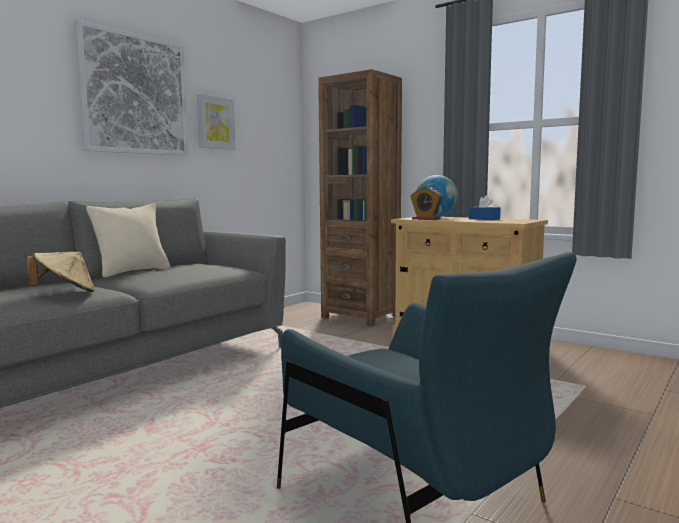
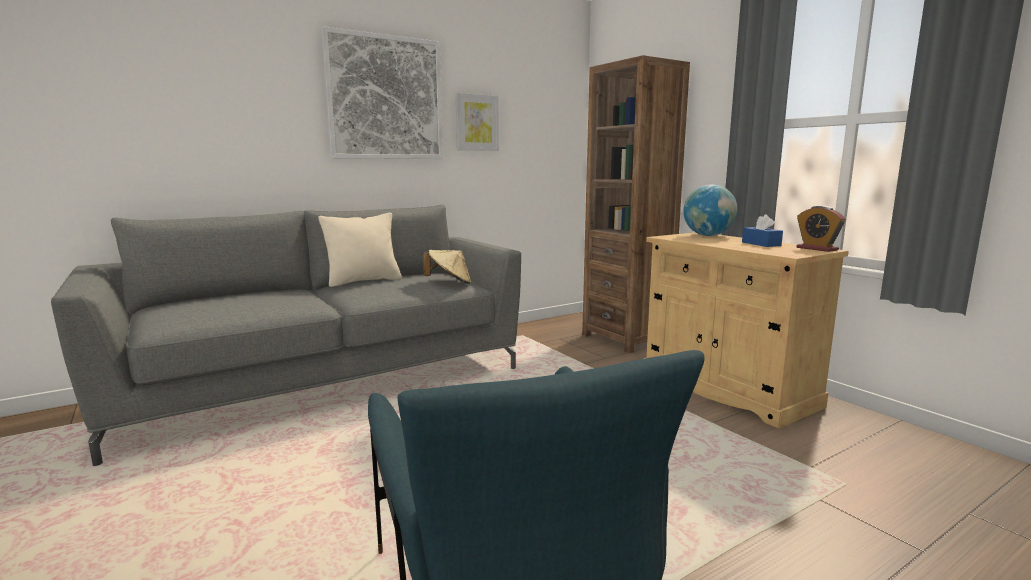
camera: 20 degrees right, 5 degrees up
(65, 293) = (272, 306): beige hat -> beige hat (449, 283)
(426, 219) = (686, 240): alarm clock -> alarm clock (817, 249)

